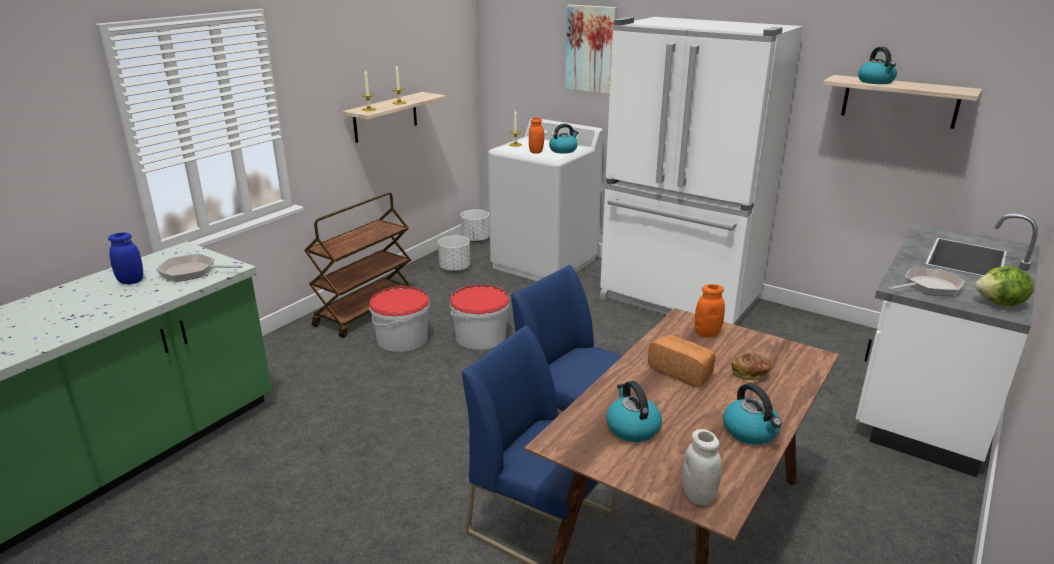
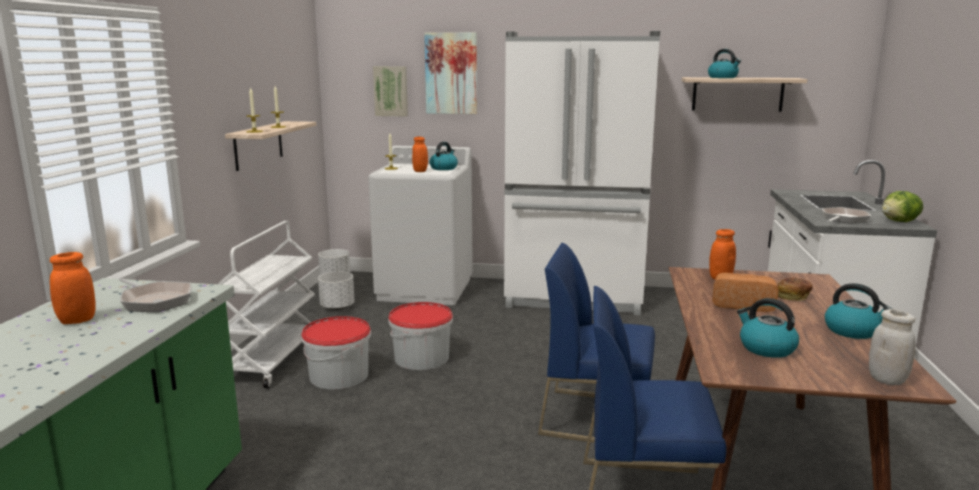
camera: 25 degrees left, 10 degrees down
(131, 281) = (77, 320): blue jar -> orange jar
(192, 272) = (155, 300): frying pan -> frying pan turned 120 degrees counterclockwise
(365, 311) = (272, 360): brown cart -> white cart
(536, 62) = (391, 91): none -> picture

